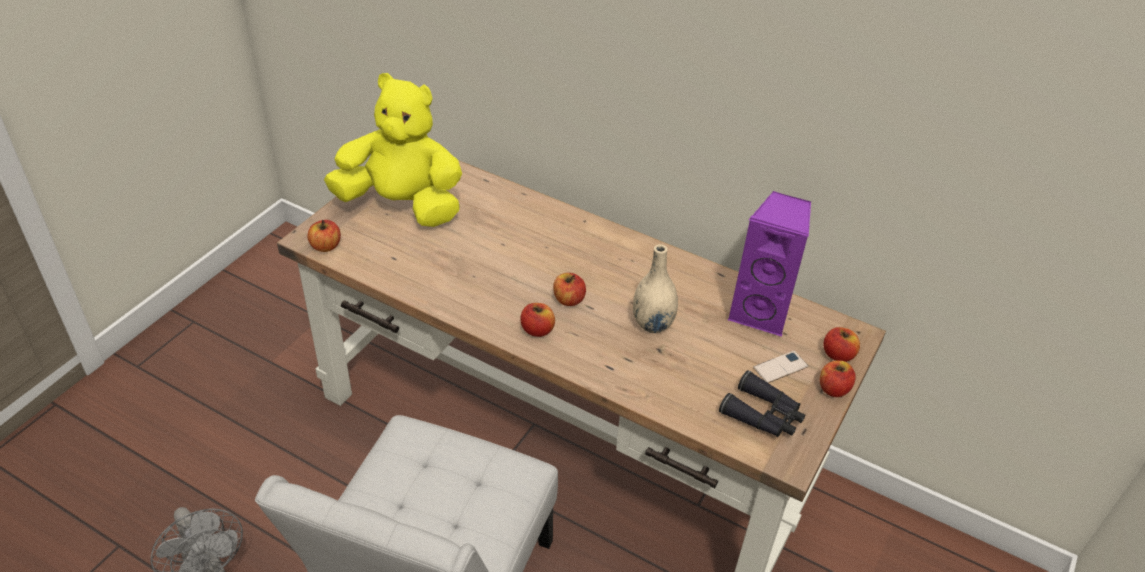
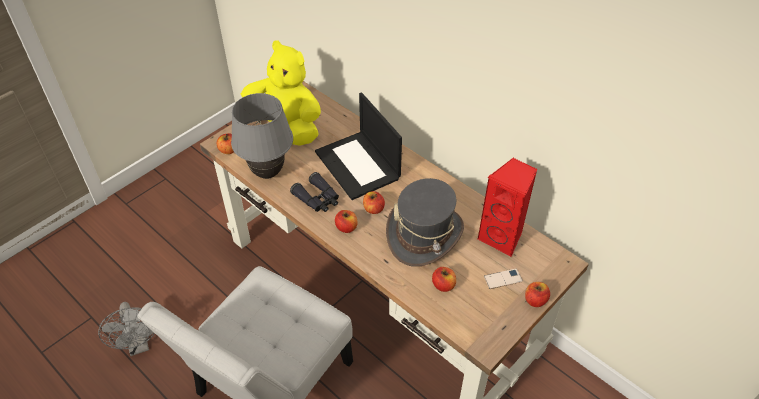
camera: 15 degrees right, 5 degrees up
(395, 271) = (267, 173): none -> grey table lamp
(528, 244) = (358, 165): none -> laptop
(652, 324) = (424, 234): beige vase -> grey hat
(761, 313) = (502, 237): purple speaker -> red speaker
(763, 415) = (479, 311): black binoculars -> black binoculars (318, 199)
(838, 354) = (547, 276): apple -> apple (443, 285)

